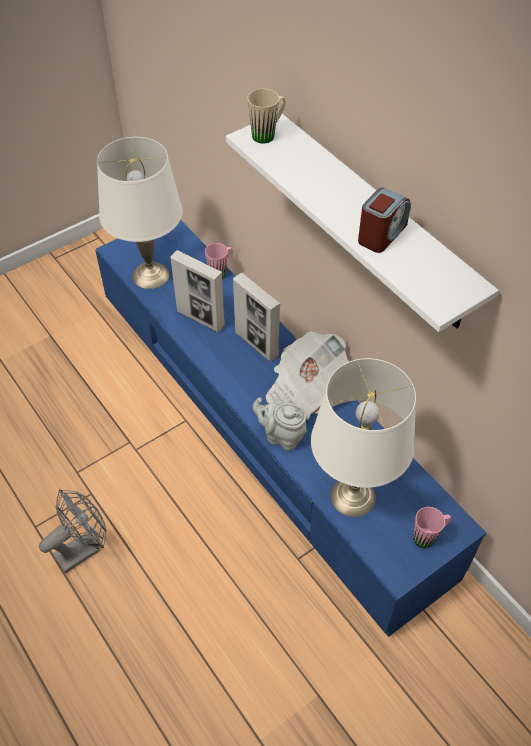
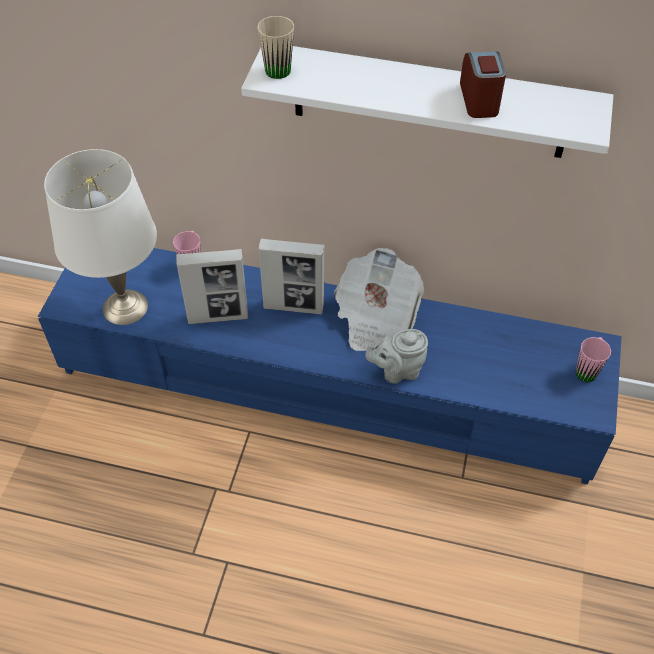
camera: 40 degrees left, 0 degrees up
(83, 548) = (271, 617): grey fan -> none
(352, 495) = (502, 378): white table lamp -> none

